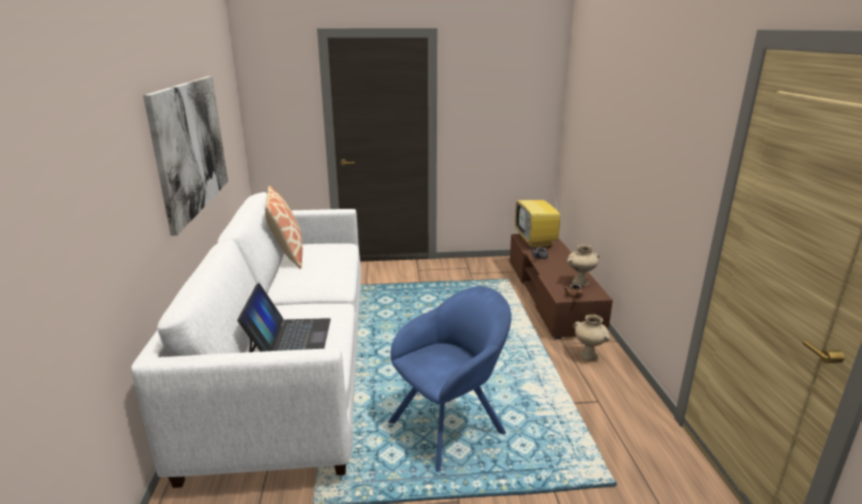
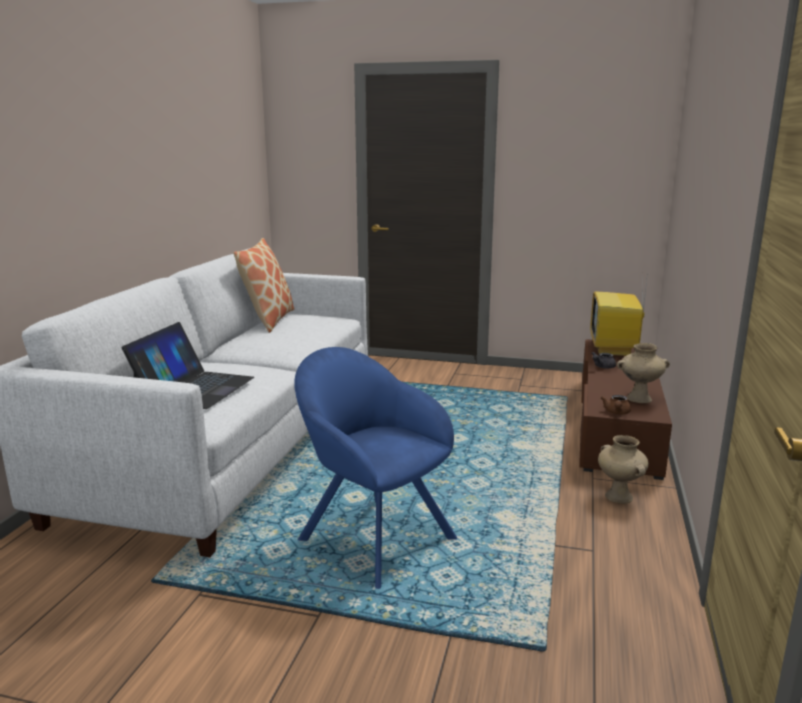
camera: 20 degrees right, 5 degrees down
(191, 147) = (159, 175): picture -> none
(451, 425) = (371, 536): blue armchair -> blue armchair turned 120 degrees counterclockwise

